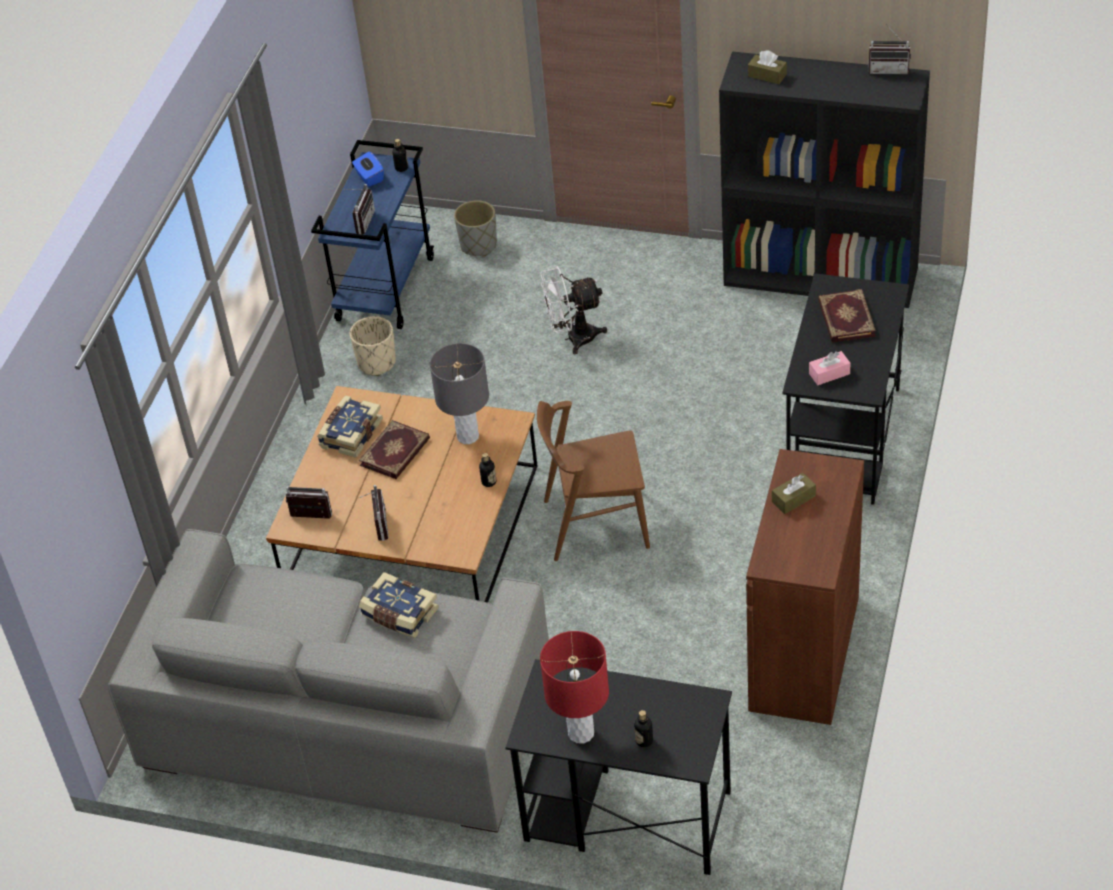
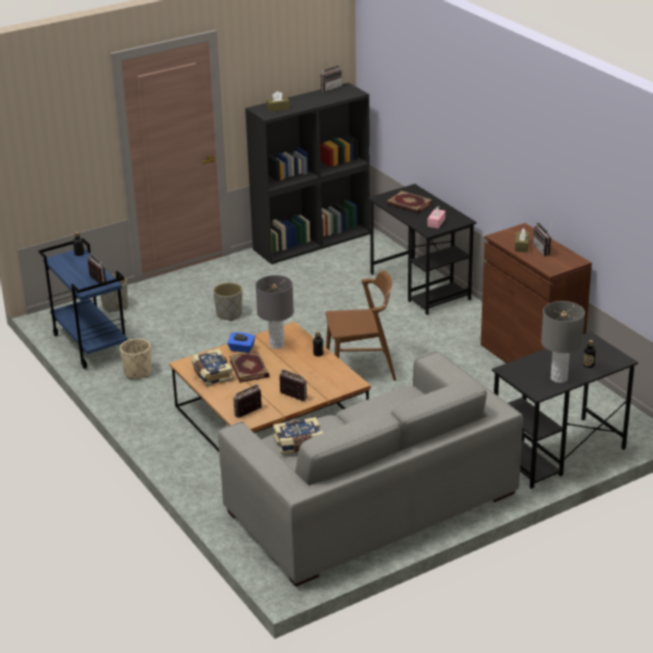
camera: 50 degrees left, 15 degrees down
(369, 177) = (67, 264): blue tissue box -> blue tissue box (241, 349)
(399, 615) = (375, 411): book -> book (299, 444)
(573, 338) = (229, 314): white fan -> grey planter
(581, 733) = (559, 378): red table lamp -> grey table lamp
(595, 523) = (360, 369): brown chair -> brown chair turned 135 degrees counterclockwise
(811, 525) = (544, 250): none -> radio

